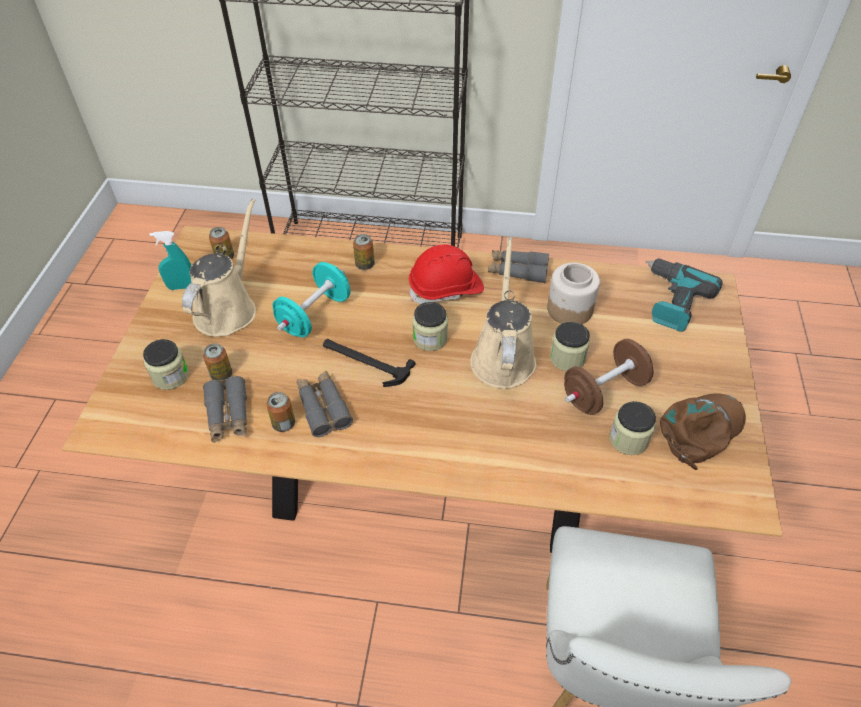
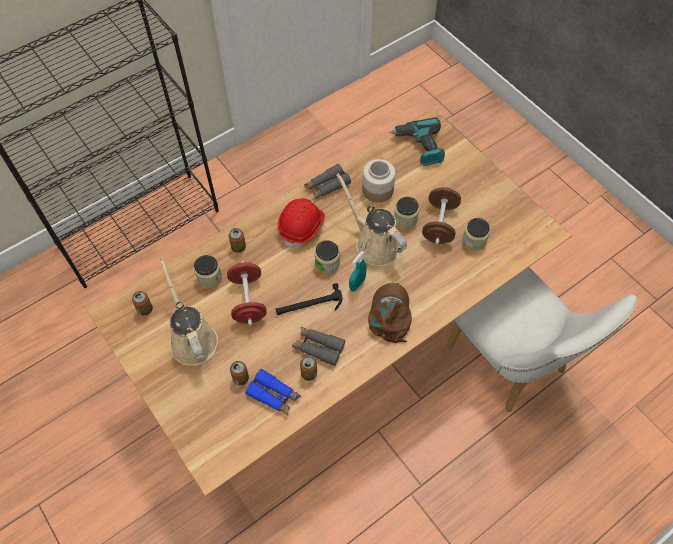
camera: 45 degrees left, 10 degrees up
(171, 376) = (212, 404): jar -> jar (209, 278)
(182, 287) = (143, 349): turquoise spray bottle -> turquoise spray bottle (357, 284)
(228, 415) = (274, 395): grey binoculars -> blue binoculars
(315, 315) = (248, 300): turquoise dumbbell -> red dumbbell
(701, 429) = (498, 210): brown cap -> brown cap (390, 314)

